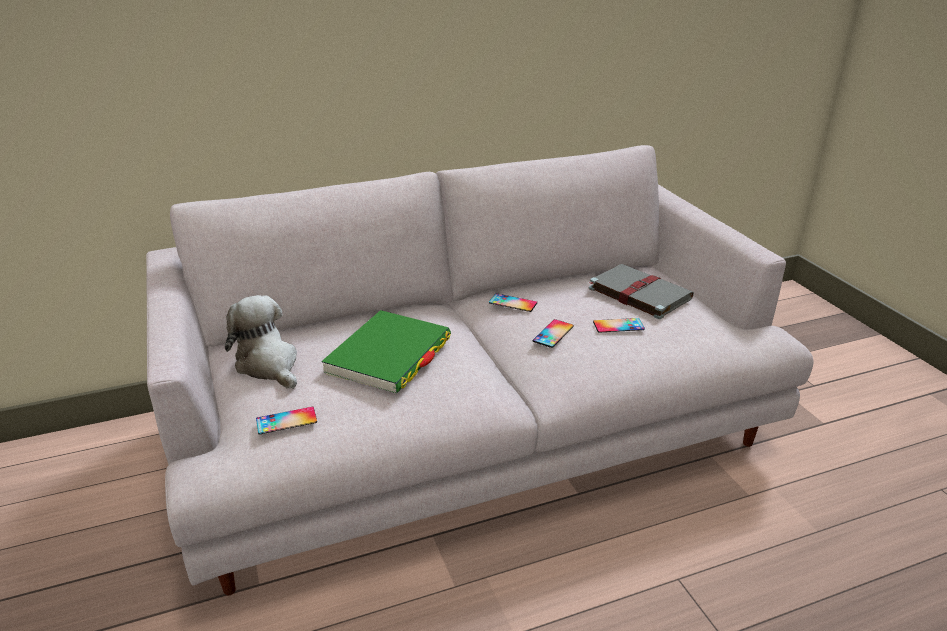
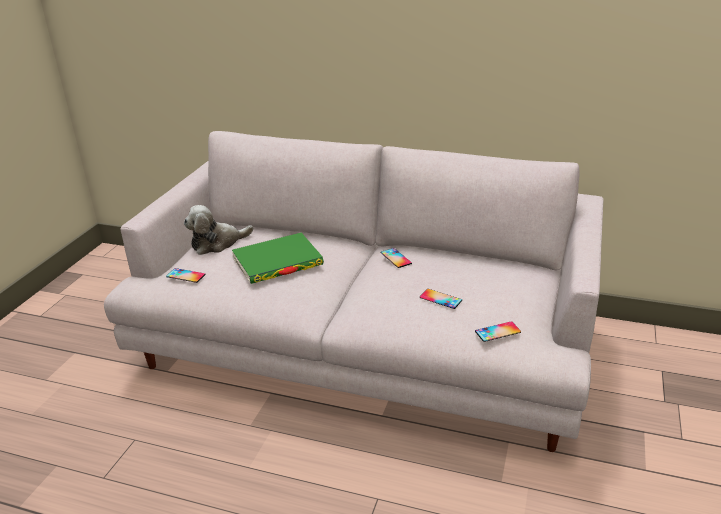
camera: 40 degrees right, 0 degrees up
(269, 365) = (217, 243): plush toy -> plush toy turned 120 degrees counterclockwise
(553, 334) = (389, 287): phone -> phone (497, 332)
(638, 293) = (492, 283): grey book -> none

